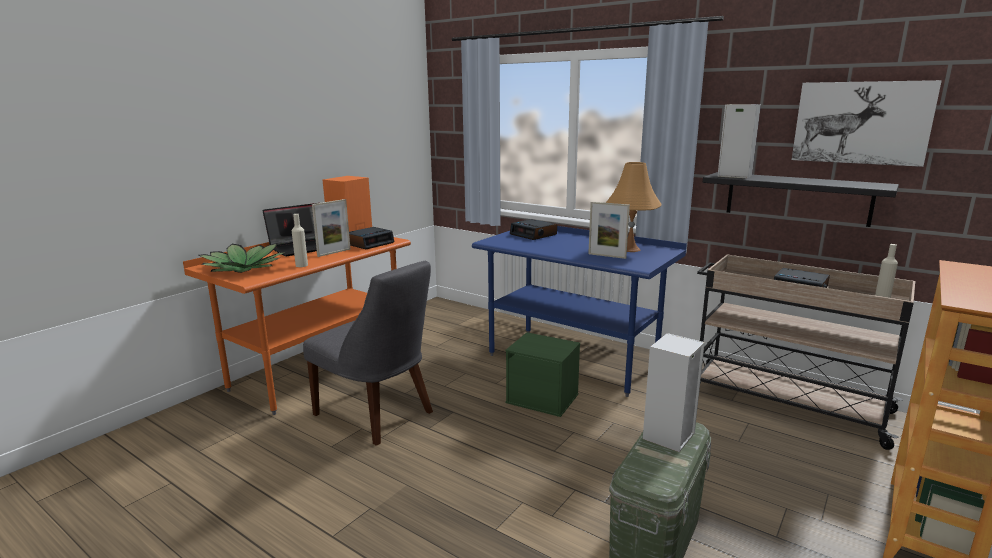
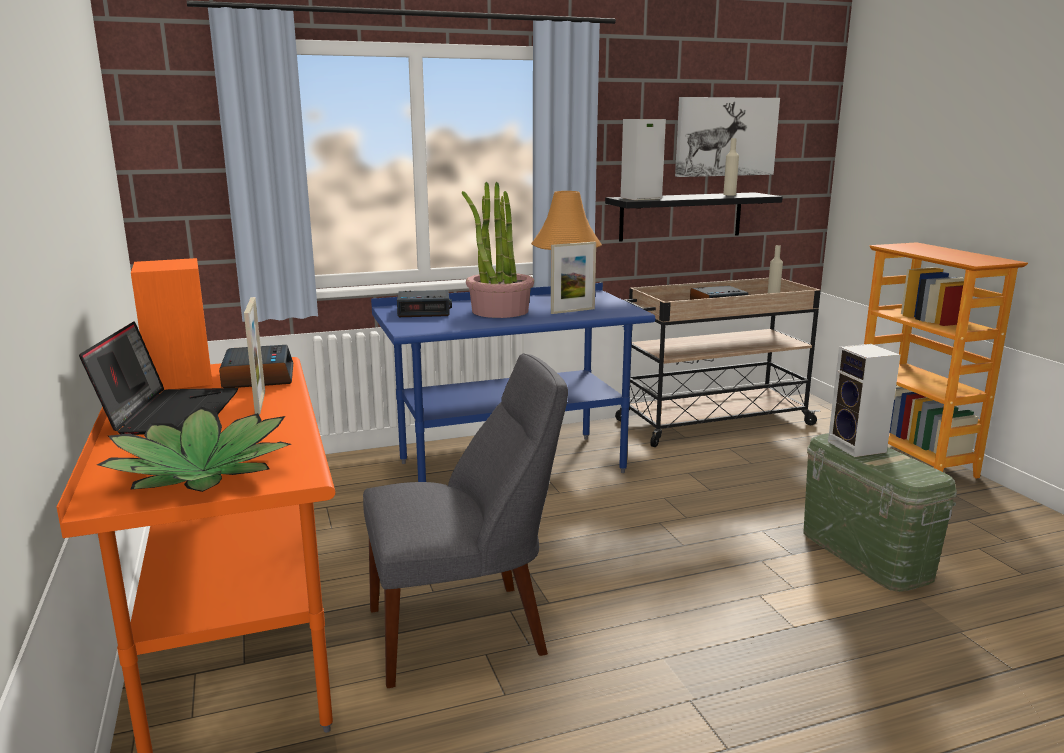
camera: 55 degrees left, 0 degrees up
(301, 265) = (288, 431): beige bottle -> beige bottle (729, 194)
(543, 398) = (571, 511): green storage box -> none
(567, 244) = (499, 311): none -> potted plant

